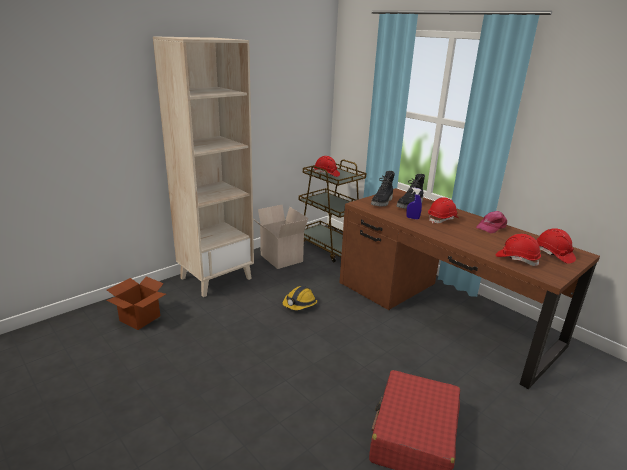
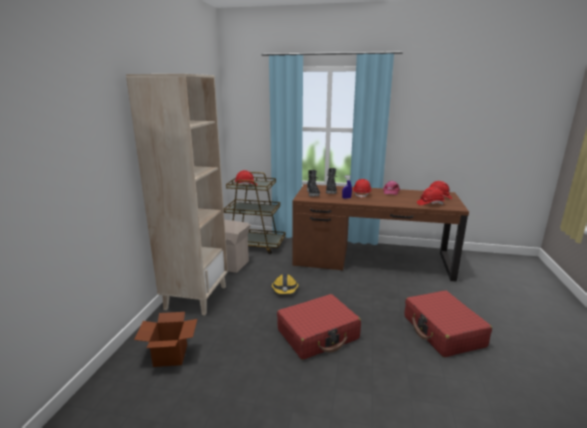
camera: 35 degrees left, 5 degrees down
(271, 363) = (318, 334): none -> red suitcase

